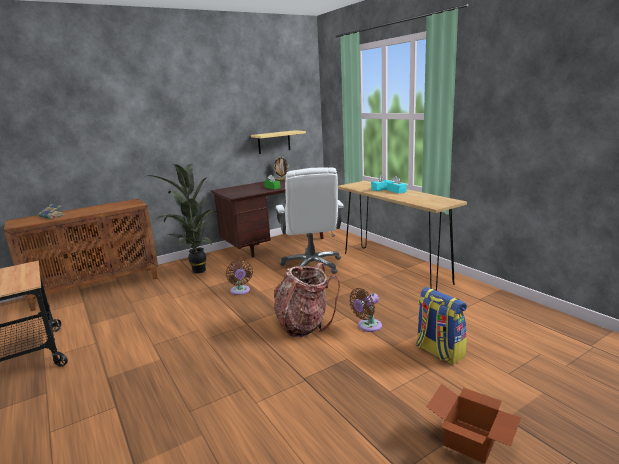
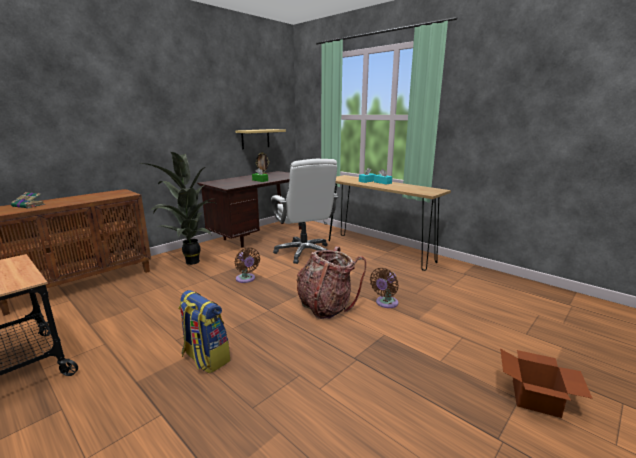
camera: 15 degrees left, 0 degrees up
(439, 352) = (460, 321): backpack -> backpack (205, 358)

